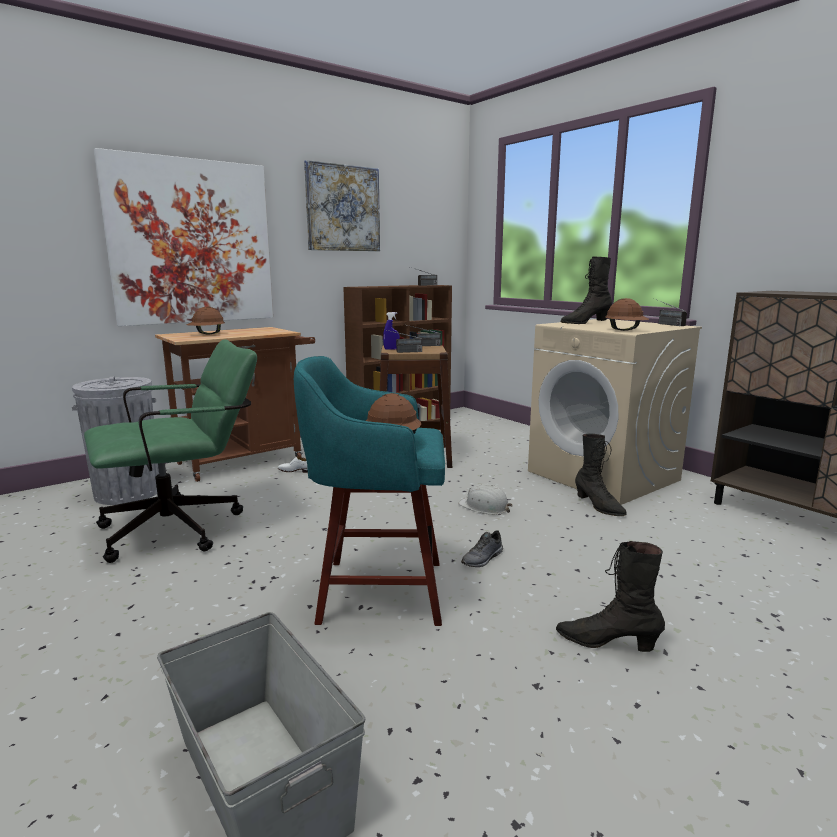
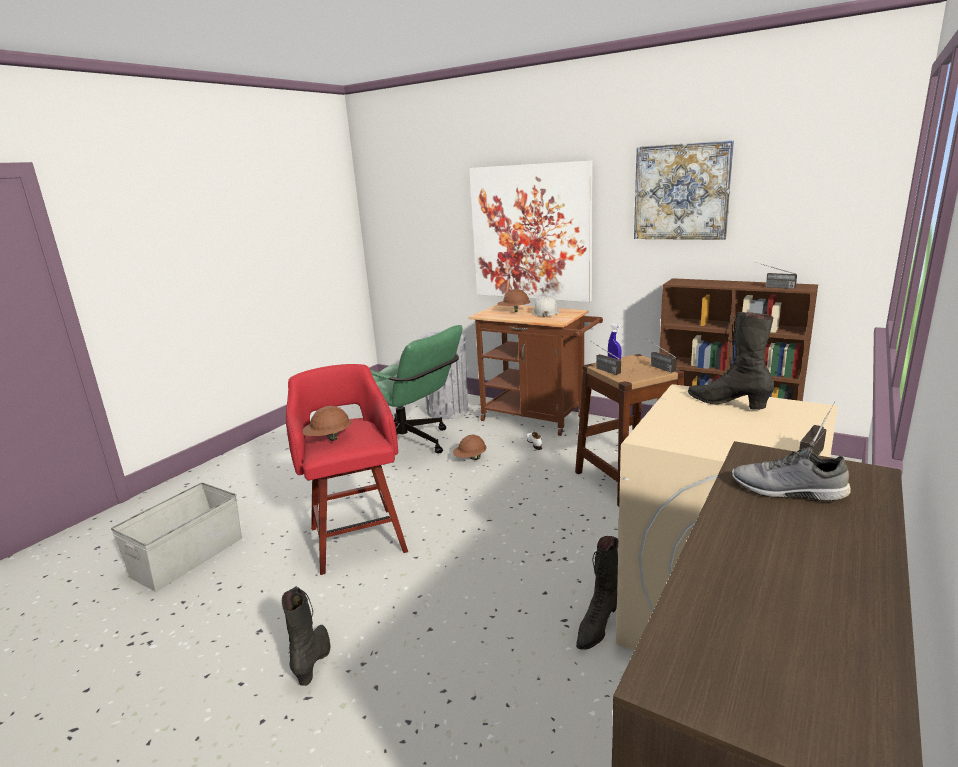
camera: 70 degrees right, 5 degrees up
(377, 590) = (357, 537): turquoise stool -> red stool
(483, 559) = (425, 571): grey shoe -> grey shoe (787, 491)
(484, 506) = (534, 549): white hard hat -> white hard hat (546, 312)
(625, 330) = (662, 433): brown hard hat -> brown hard hat (470, 458)

